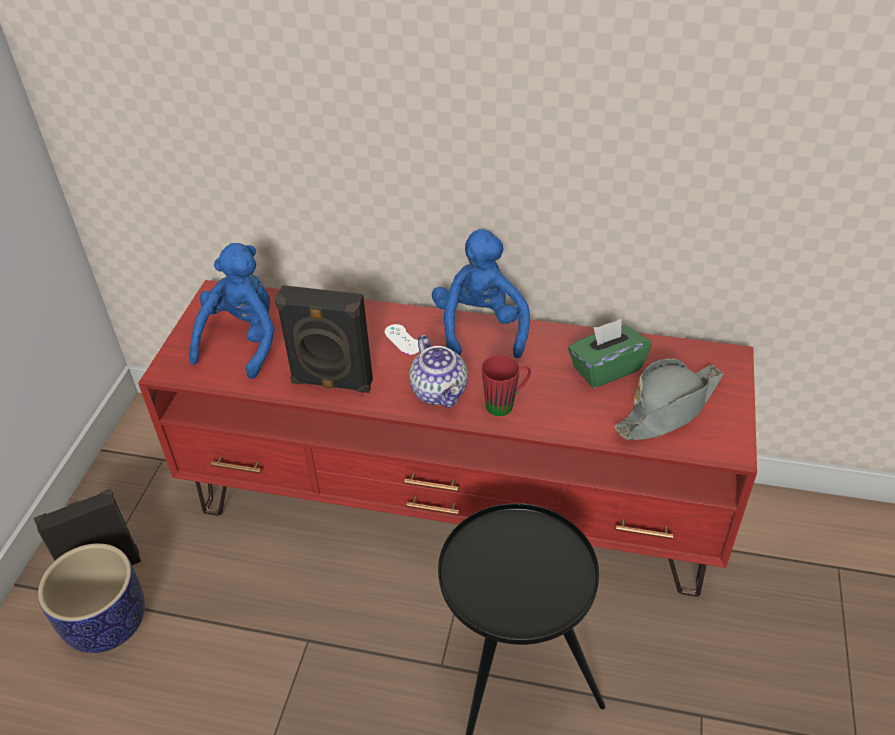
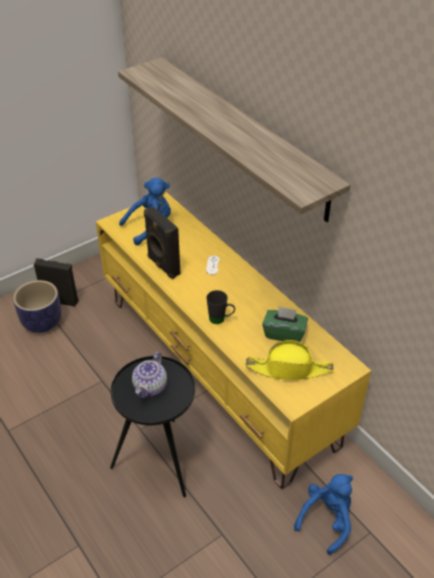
camera: 40 degrees right, 0 degrees up
(398, 86) = (244, 136): none -> shelf
(440, 392) = (200, 297): teapot -> teapot (150, 387)
(454, 503) = (218, 369): red tv stand -> yellow tv stand
(480, 328) = (251, 281): blue plush toy -> blue plush toy (327, 520)
(506, 404) = (220, 319): red mug -> black mug
(669, 408) = (289, 369): grey hat -> yellow hat

